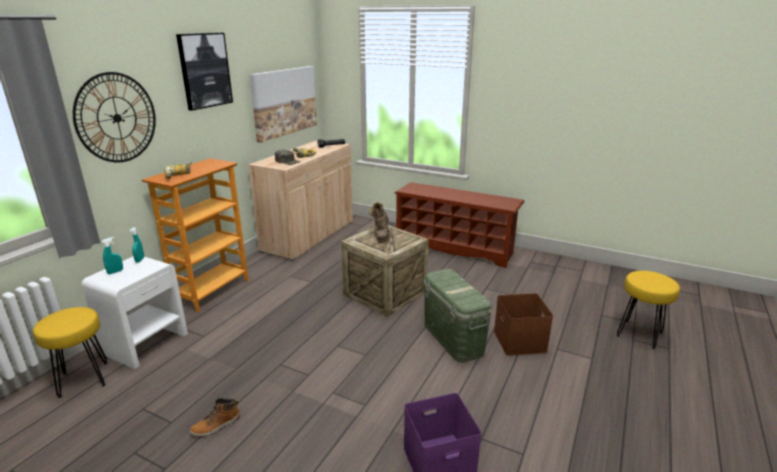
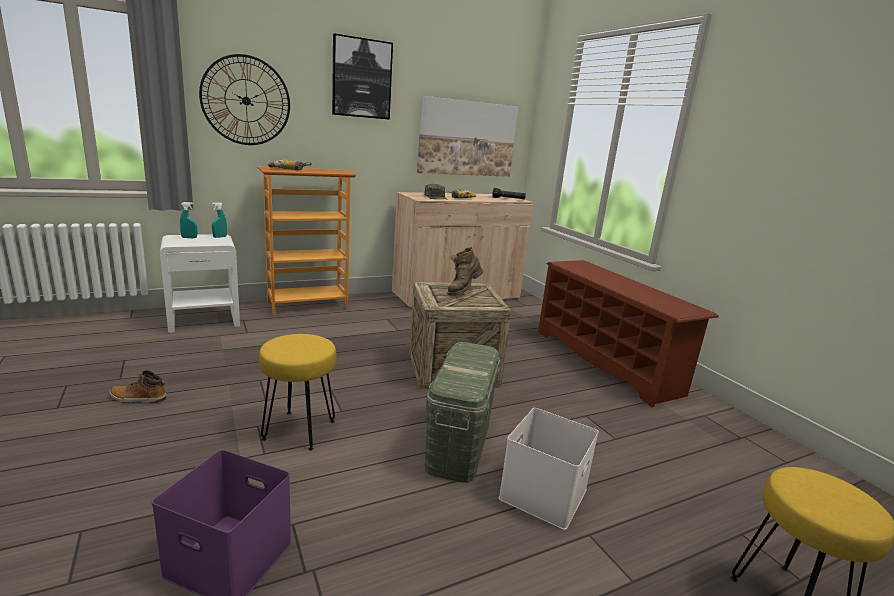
camera: 35 degrees right, 5 degrees down
(83, 379) = (132, 324): yellow stool -> yellow stool (299, 429)
(521, 341) = (544, 495): brown storage box -> white storage box

